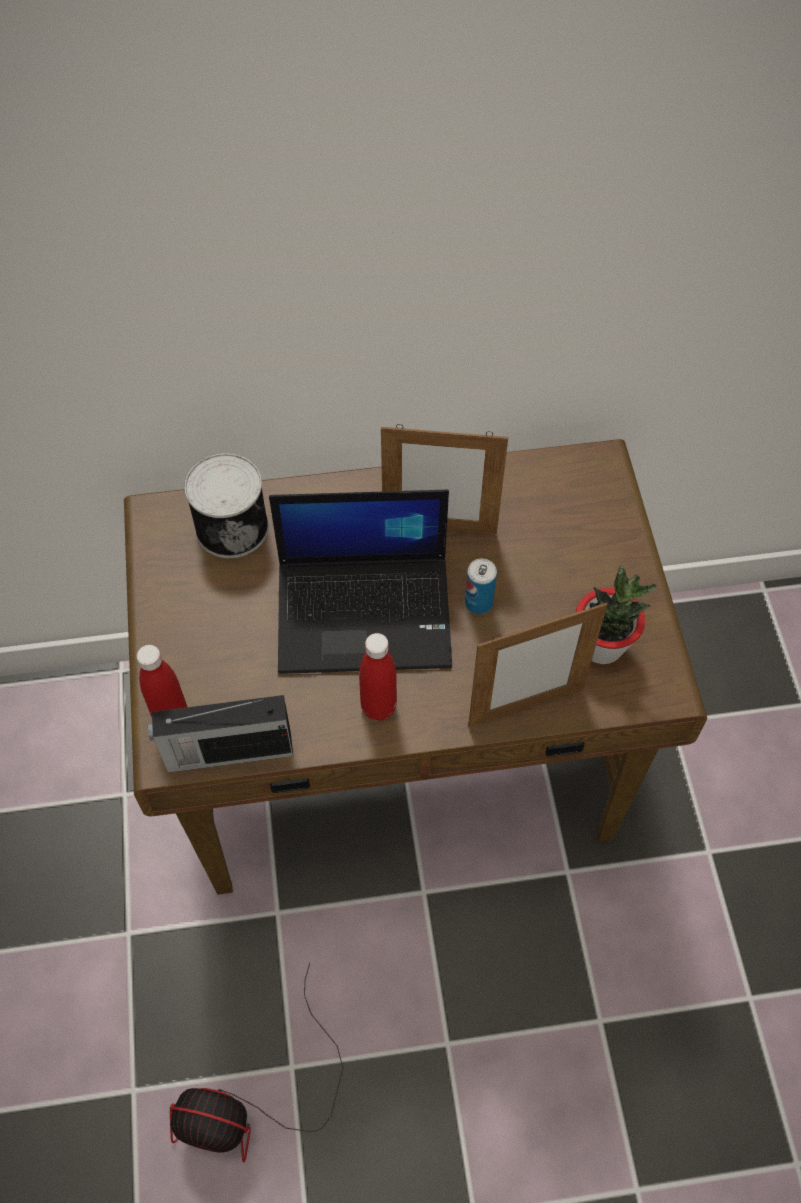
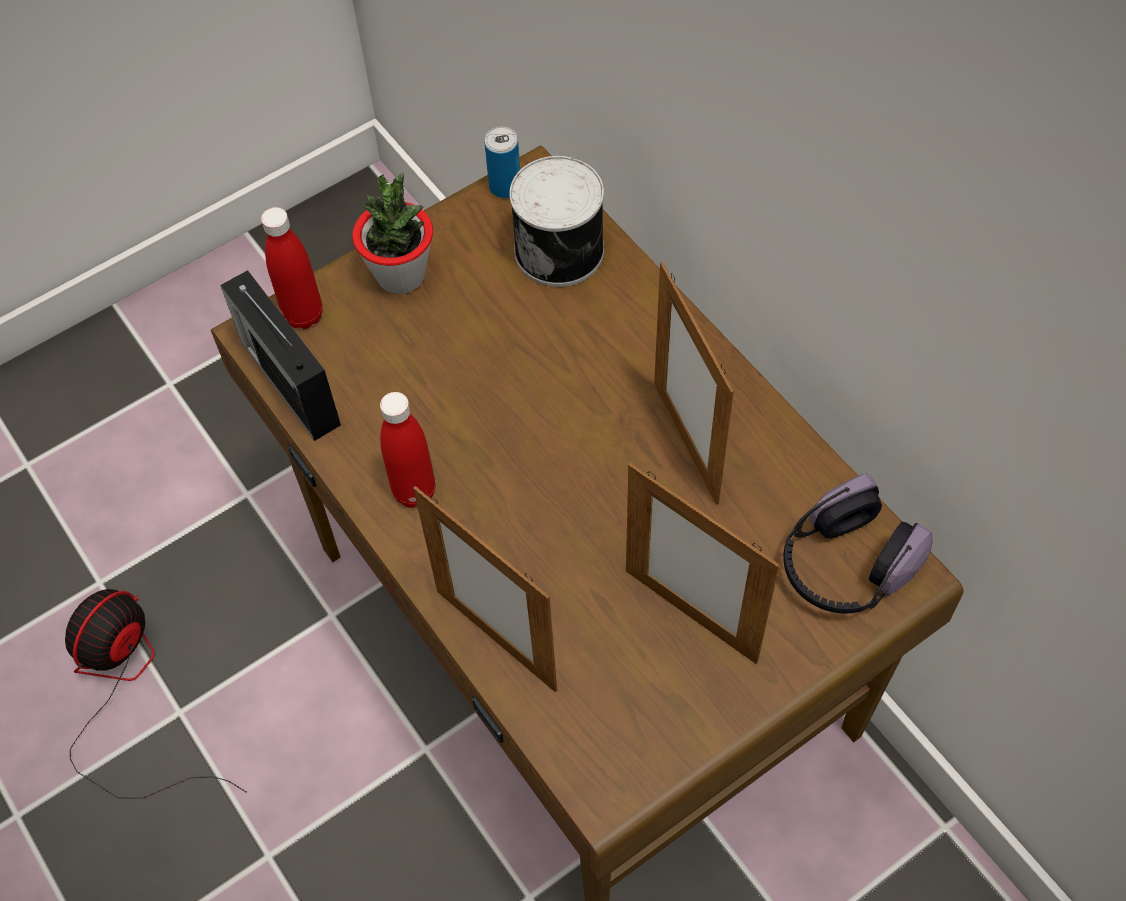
camera: 65 degrees right, 0 degrees up
(252, 1104) = (128, 693): fan -> fan turned 45 degrees clockwise
(366, 612) = (526, 424): laptop -> none
(478, 602) = (607, 529): can -> can (505, 187)
(569, 586) = (690, 615): none -> picture frame
(579, 488) = (845, 565): none -> headphones
(602, 646) = (626, 689): potted plant -> potted plant (401, 275)

